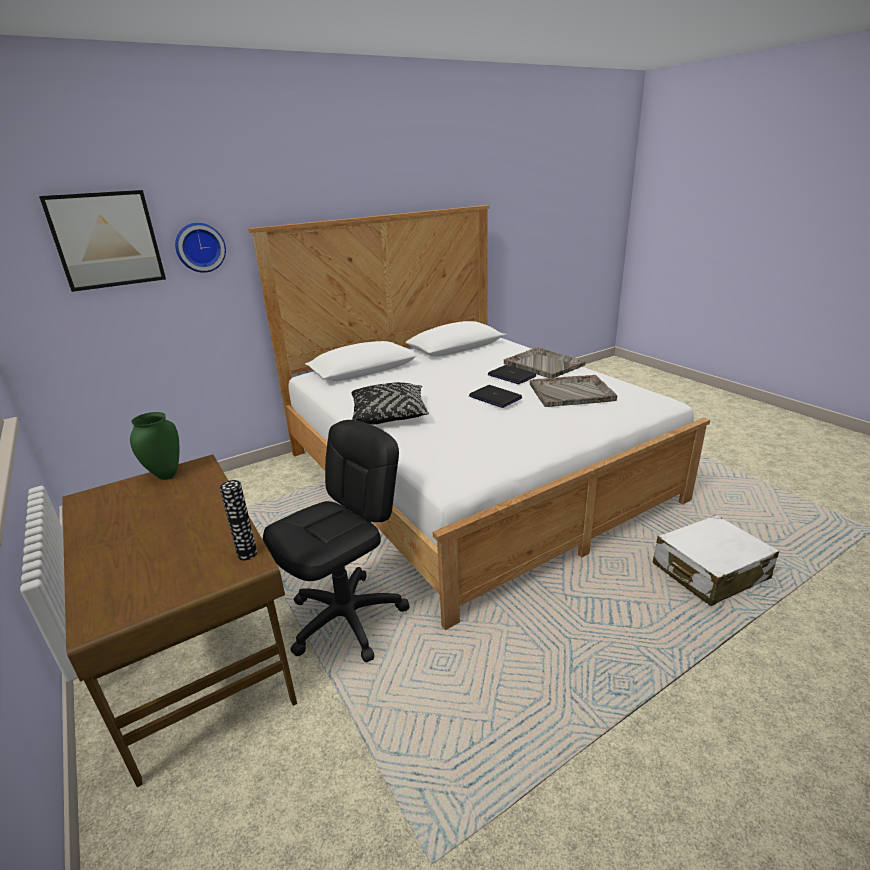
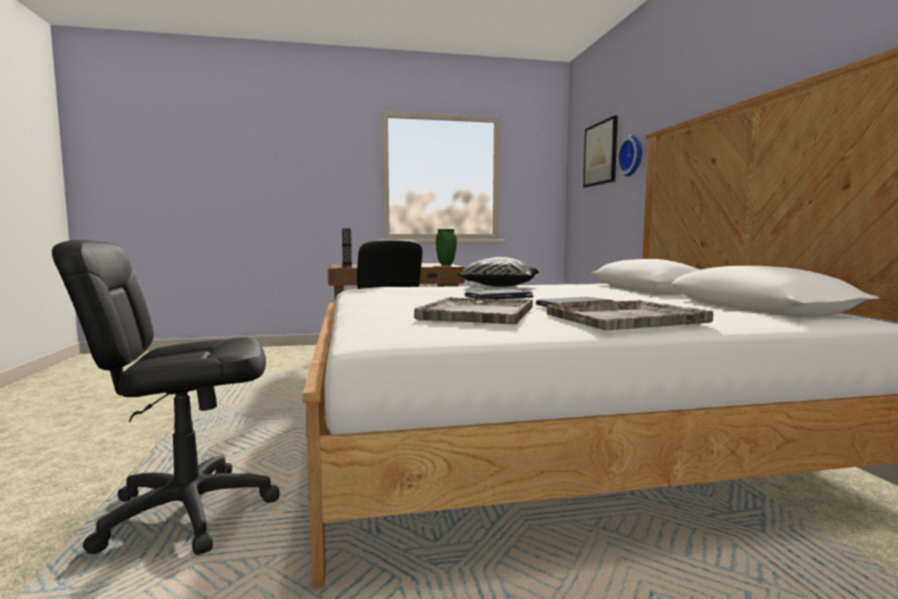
camera: 110 degrees right, 20 degrees down
(709, 572) = (187, 512): white suitcase -> black office chair

